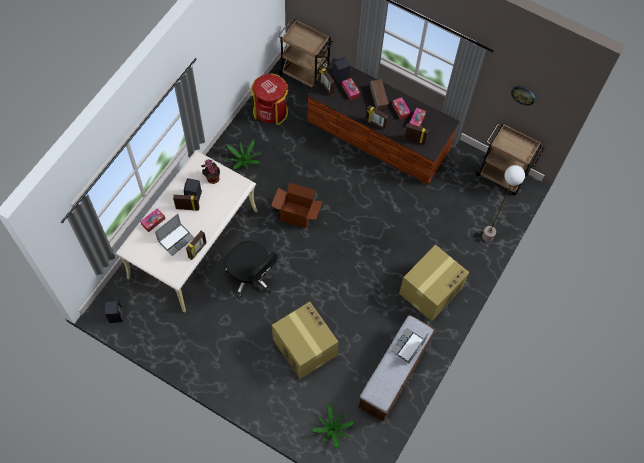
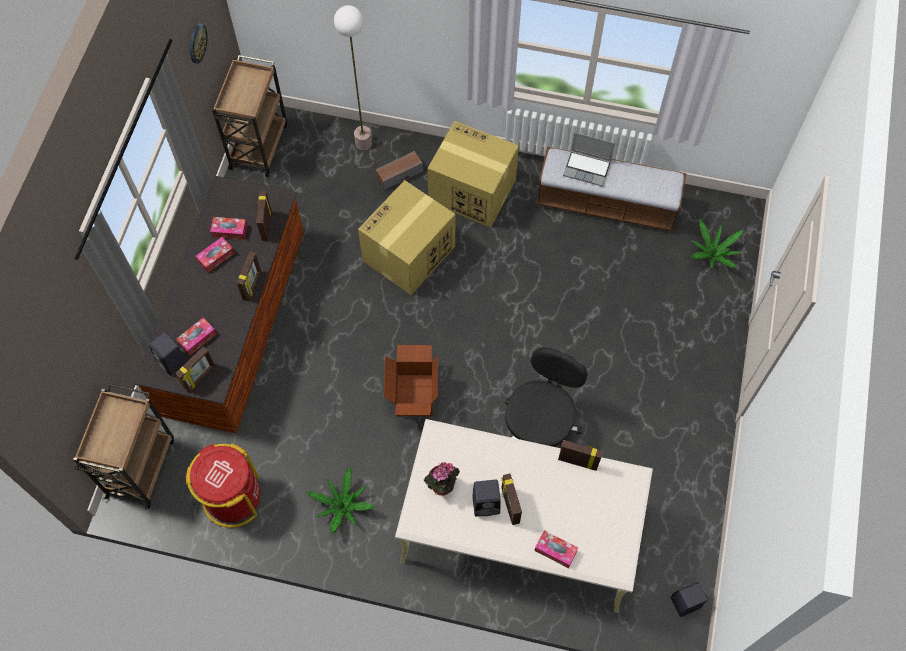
camera: 105 degrees left, 0 degrees up
(176, 239) = (572, 502): laptop -> none
(304, 347) = (618, 321): cardboard box -> cardboard box (408, 254)
(378, 98) = (201, 294): speaker -> speaker (399, 174)

